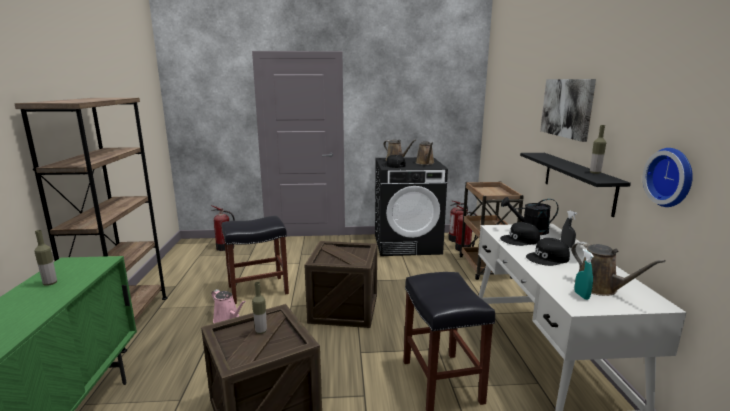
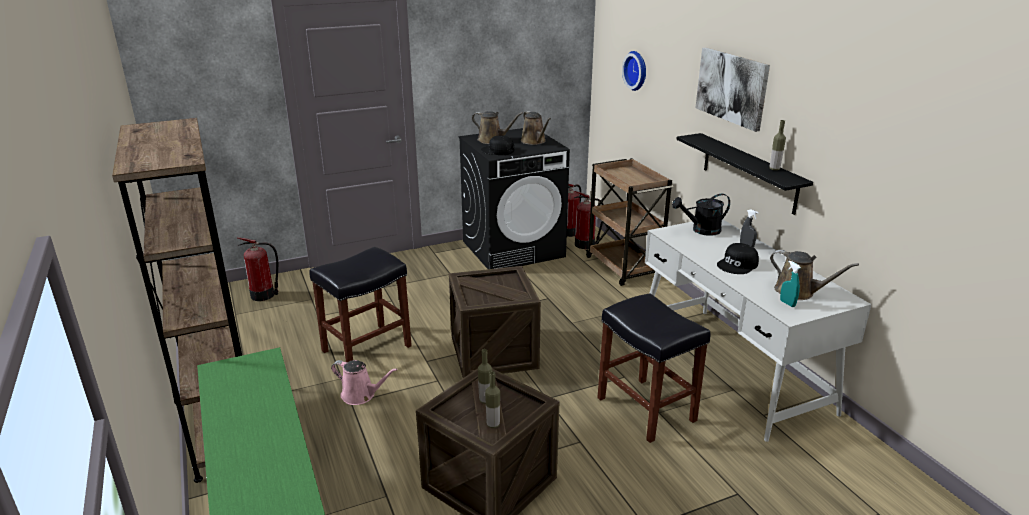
camera: 20 degrees left, 10 degrees up
(50, 283) = (241, 400): bottle -> bottle (493, 424)
(520, 240) = (699, 245): black cap -> none
(672, 177) = (856, 182): wall clock -> wall clock (637, 70)

